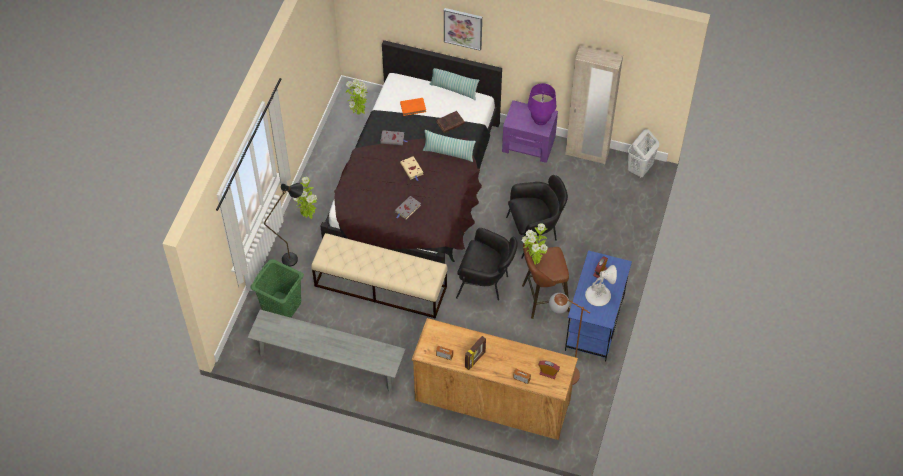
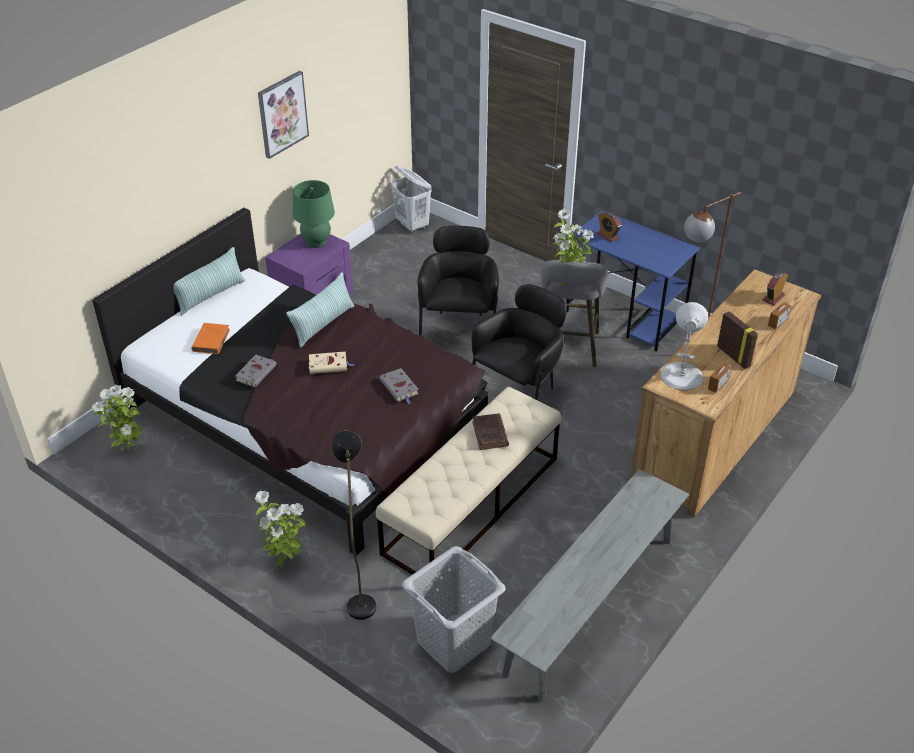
camera: 70 degrees left, 15 degrees down
(282, 307) = (454, 643): green laundry basket -> grey laundry basket
(449, 123) = (268, 313): brown book -> brown book (490, 434)
(463, 28) = (184, 175): picture -> picture (282, 114)
(540, 119) = (316, 242): purple table lamp -> green table lamp
(542, 299) = (568, 349): brown stool -> grey stool
(587, 153) = (361, 257): beige wardrobe -> none
(598, 295) = (643, 245): white table lamp -> white table lamp (681, 375)

